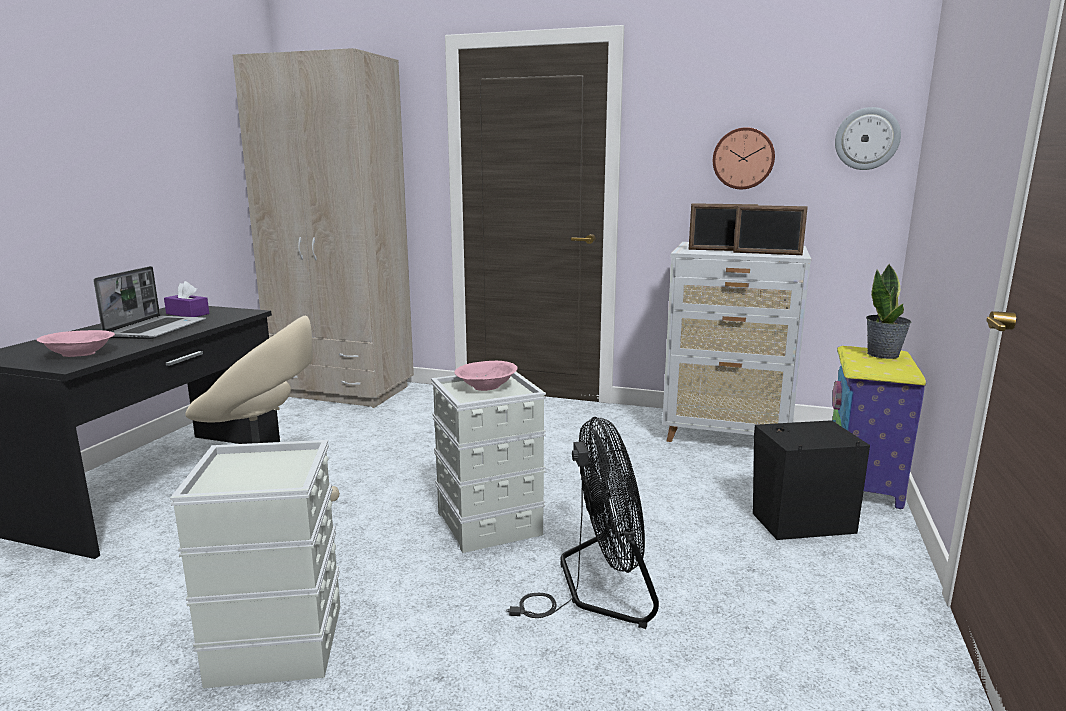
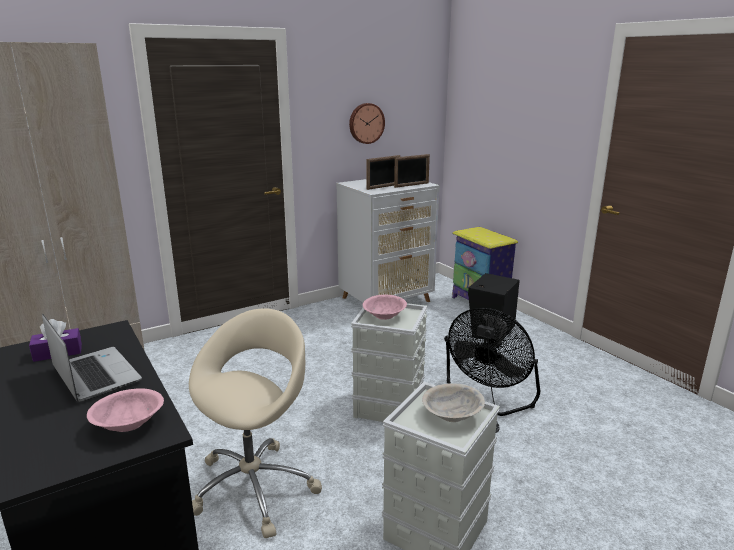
camera: 50 degrees left, 5 degrees up
(269, 476) = (452, 415): none -> beige bowl
(867, 139) = (424, 108): wall clock -> none
(883, 354) = (479, 231): potted plant -> none

